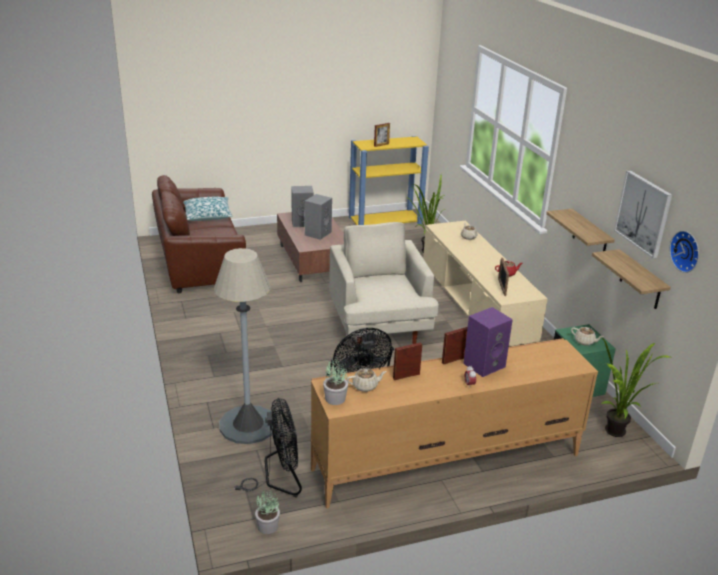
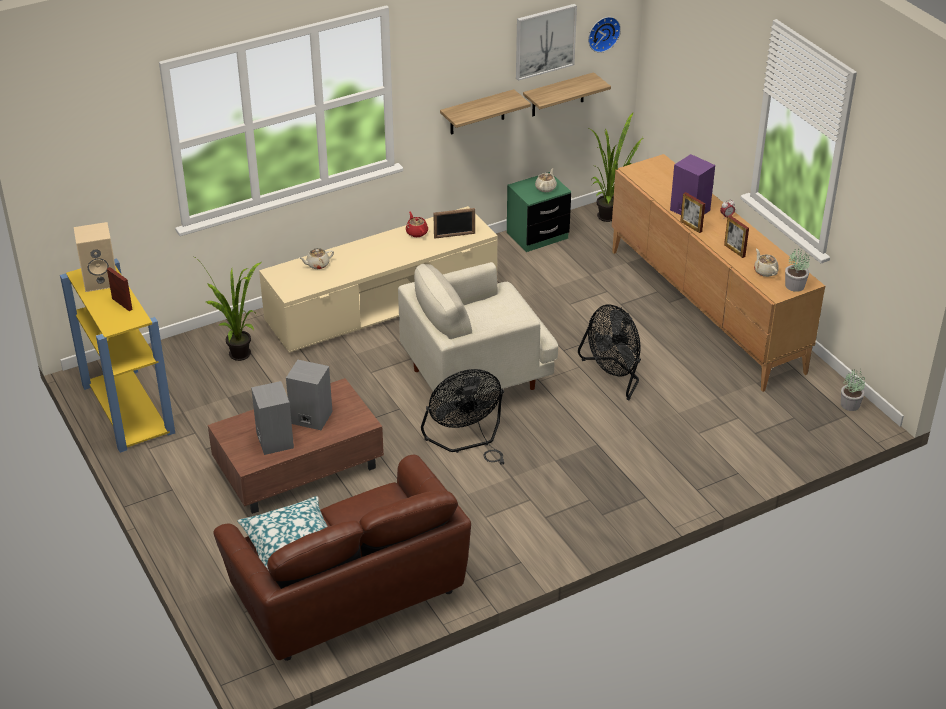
camera: 100 degrees left, 10 degrees up
(248, 425) = (719, 448): grey floor lamp -> none
(277, 473) = (780, 412): black fan -> black fan (470, 440)
(406, 142) = (101, 280): none -> beige speaker

